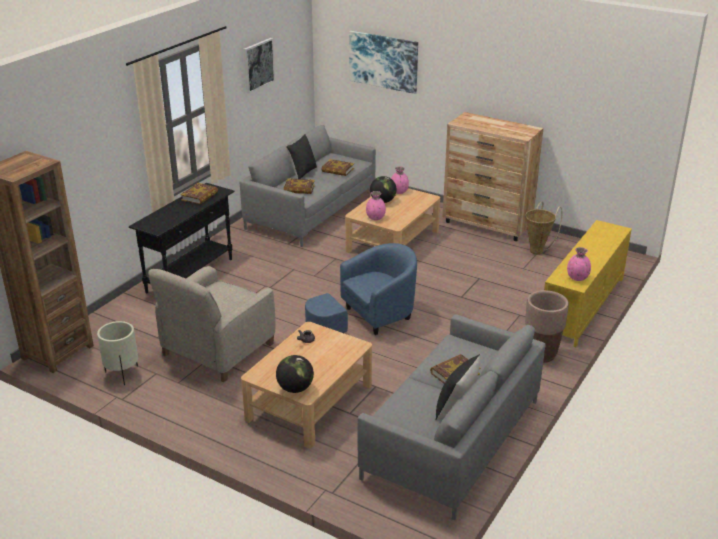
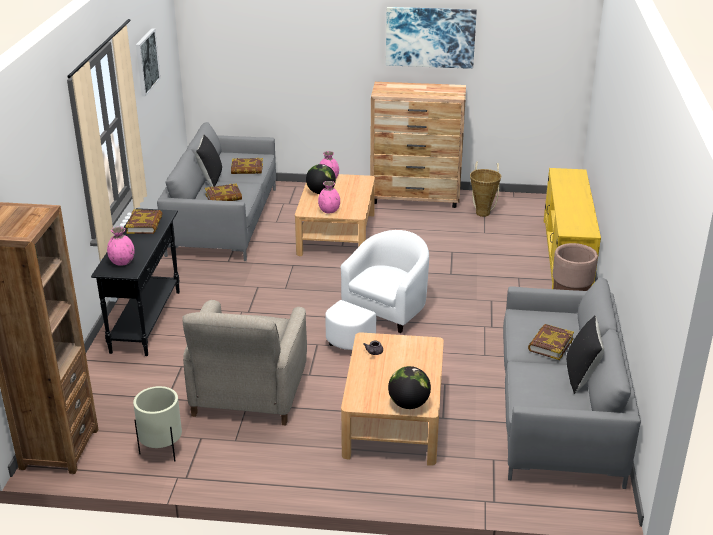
camera: 25 degrees left, 0 degrees up
(367, 319) = (379, 319): blue armchair -> white armchair
(383, 61) = (271, 39): picture -> picture (430, 37)
(577, 278) = (583, 225): pink vase -> pink vase (122, 262)

